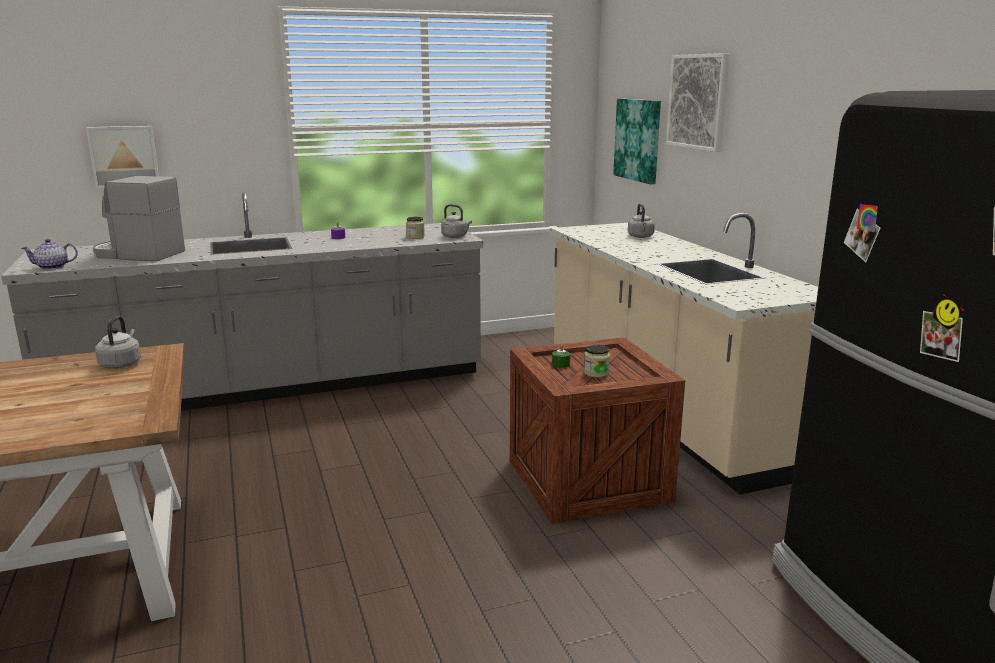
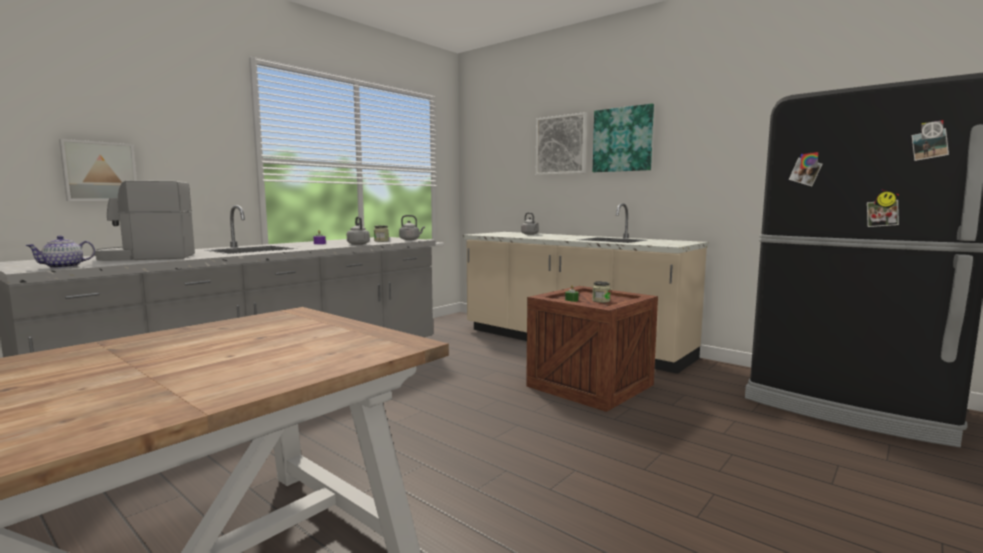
camera: 30 degrees left, 10 degrees down
(121, 364) = (275, 322): grey kettle -> grey kettle (358, 244)
(638, 140) = (504, 177): picture -> picture (623, 139)

